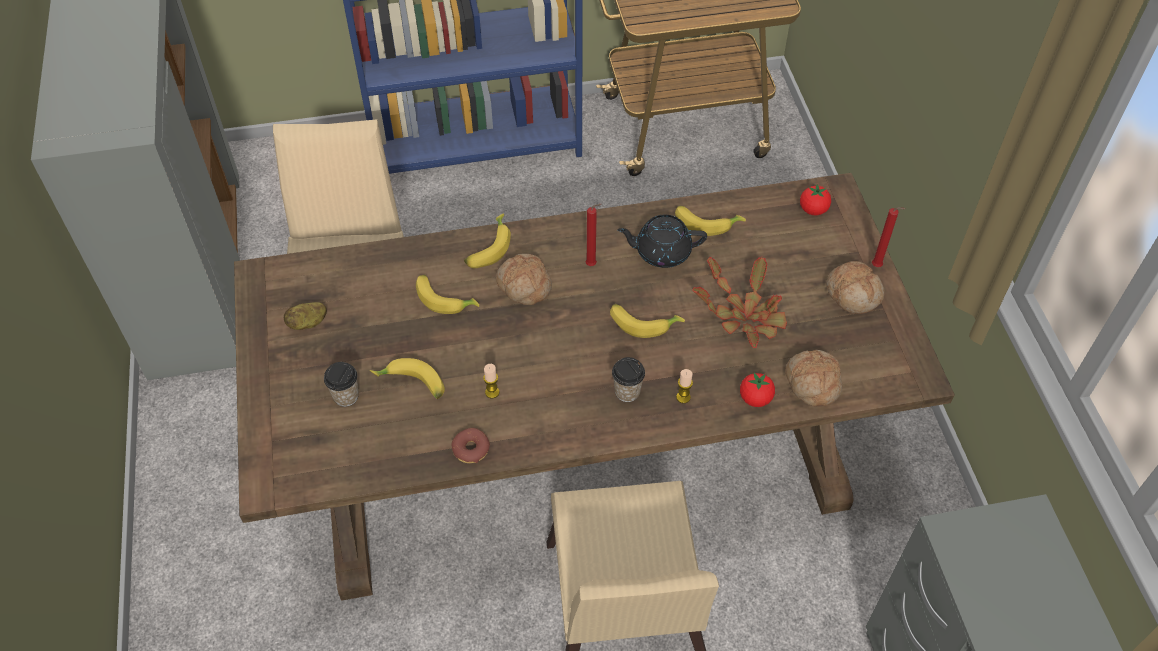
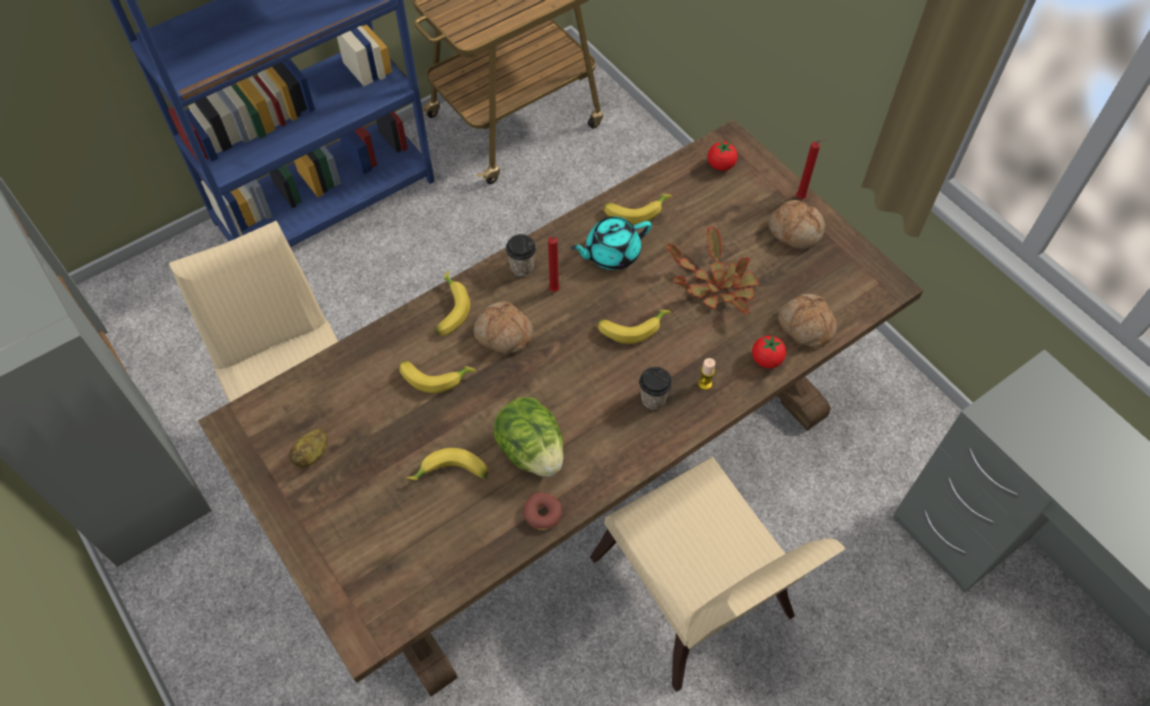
camera: 25 degrees left, 5 degrees up
(346, 396) = (393, 512): cup -> cup (522, 267)
(492, 392) = (531, 450): candle -> lettuce
(661, 252) = (611, 253): black teapot -> turquoise teapot

